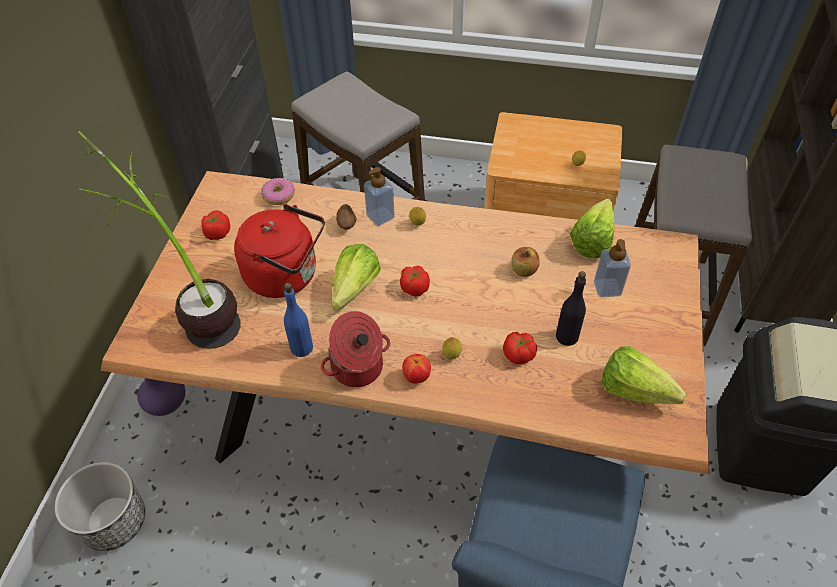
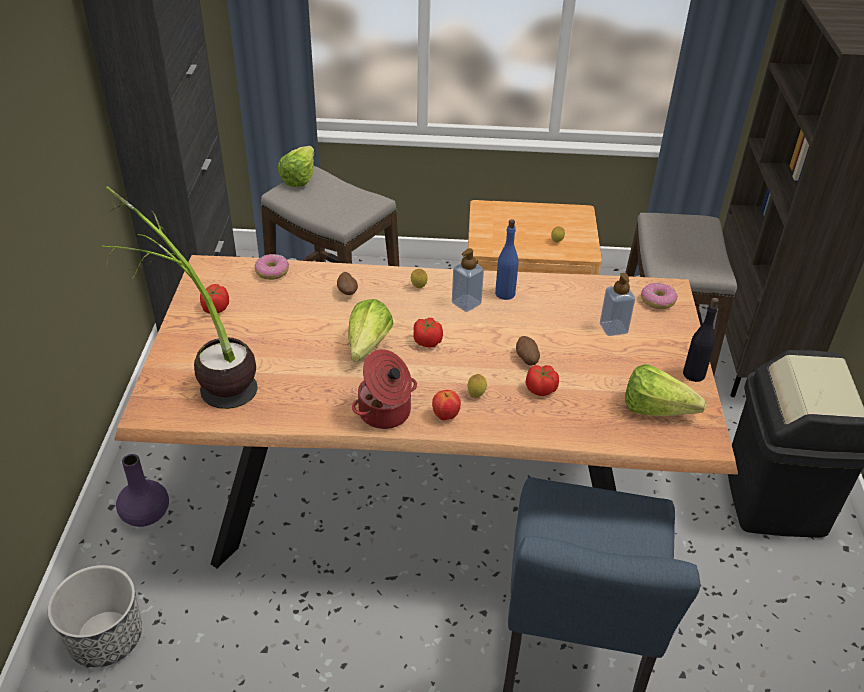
camera: 10 degrees left, 10 degrees down
(286, 275) = (295, 340): red kettle -> none
(301, 347) = (325, 400): blue bottle -> blue bottle (505, 293)
(380, 216) = (380, 283): soap dispenser -> soap dispenser (466, 303)
(510, 317) = (526, 359): none -> potato
(524, 270) = (531, 319): apple -> none
(567, 336) = (584, 370): black bottle -> black bottle (694, 374)
(595, 238) = (593, 288): lettuce -> lettuce (302, 176)
(660, 259) = (658, 301): none -> donut

